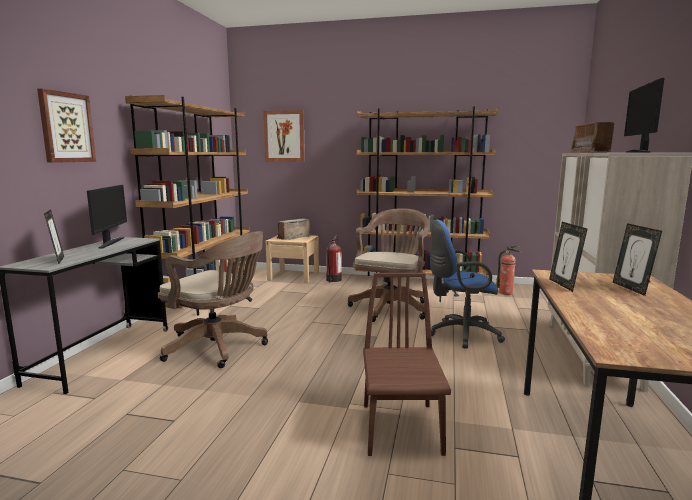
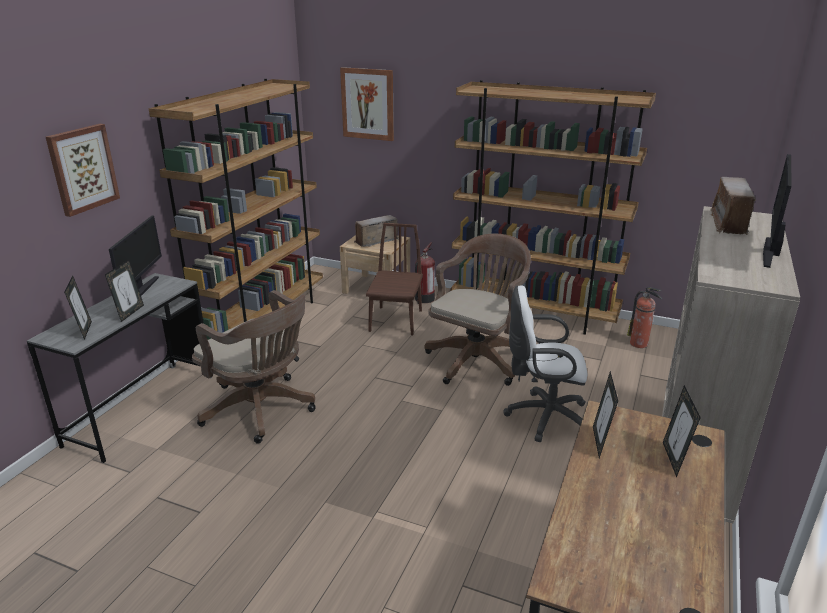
camera: 10 degrees right, 15 degrees up
(101, 252) = (130, 313): none -> picture frame
(401, 428) = (418, 552): brown chair -> brown chair (396, 320)
(460, 334) = (543, 417): blue office chair -> white office chair

